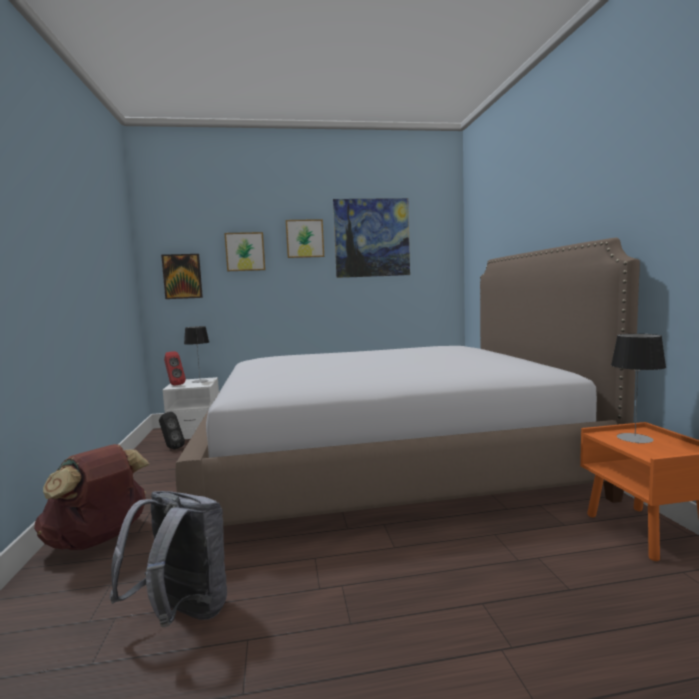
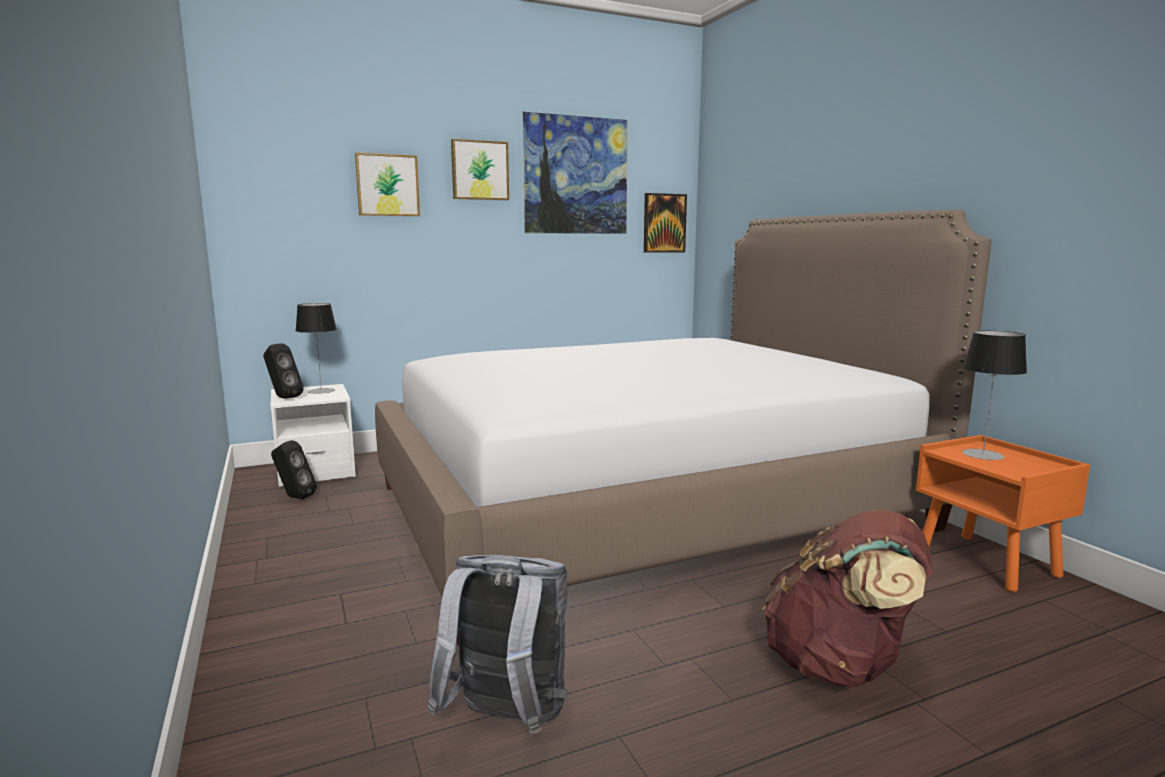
camera: 15 degrees left, 5 degrees up
(99, 540) = (291, 640): brown backpack -> brown backpack (839, 665)
(174, 385) = (283, 398): red speaker -> black speaker
(182, 276) = (283, 220): picture -> picture (664, 223)

